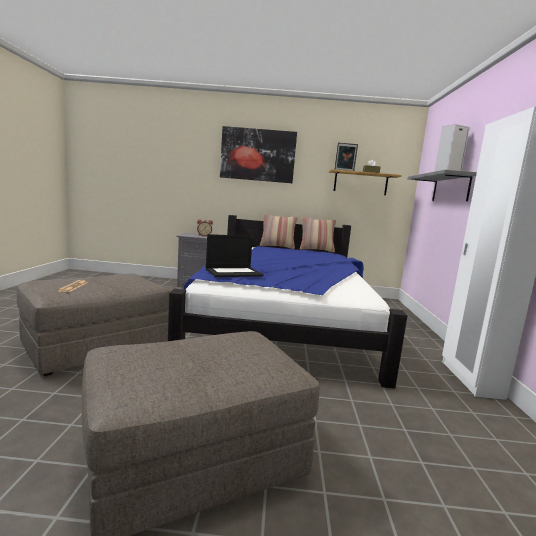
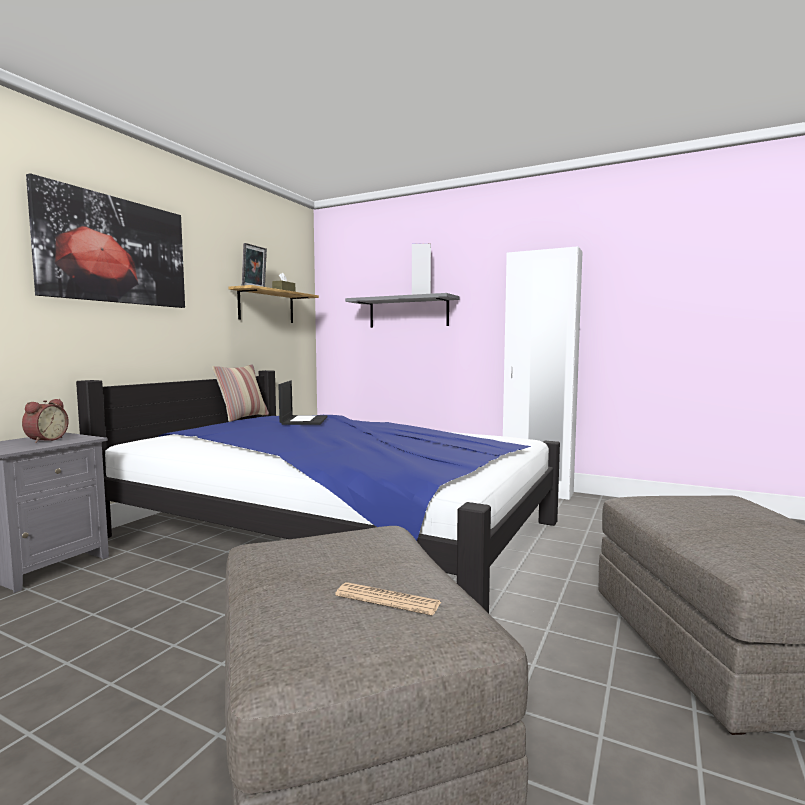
camera: 65 degrees left, 5 degrees down
(234, 272) = (419, 459): laptop -> laptop (304, 420)
(277, 247) = (189, 427): pillow -> none

